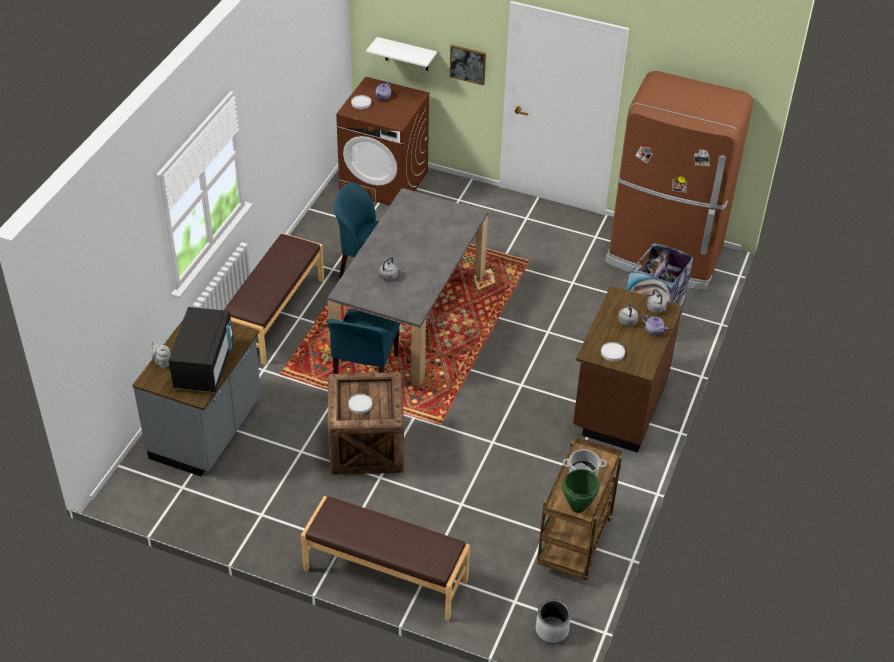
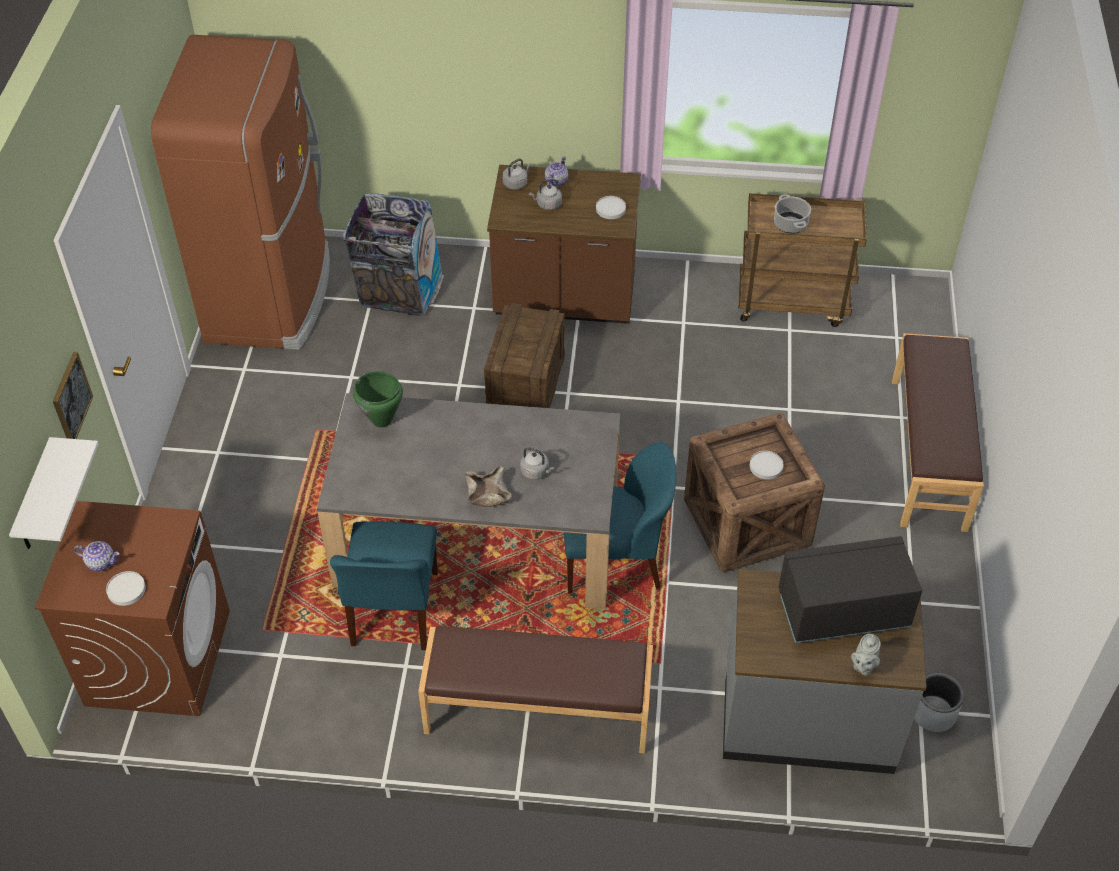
camera: 105 degrees left, 5 degrees up
(379, 254) = (488, 494): none -> beige bowl
(536, 364) = (526, 385): none -> crate
(551, 629) = (913, 303): grey planter -> grey planter (933, 713)
(577, 507) = (841, 221): green cooking pot -> green cooking pot (382, 421)

